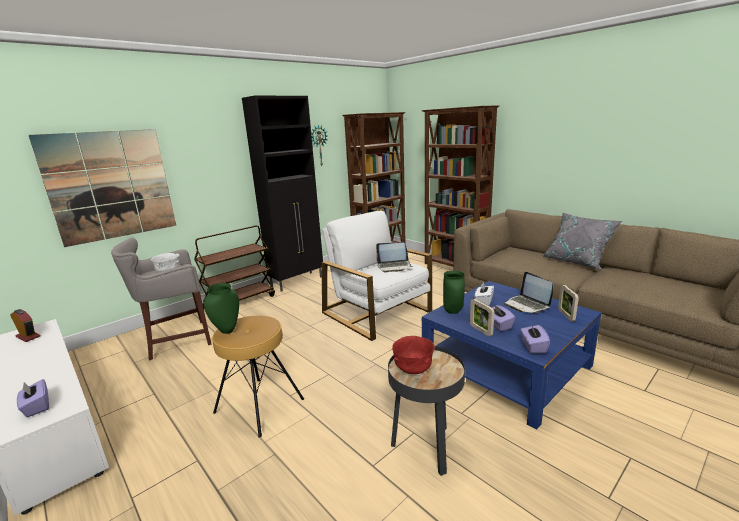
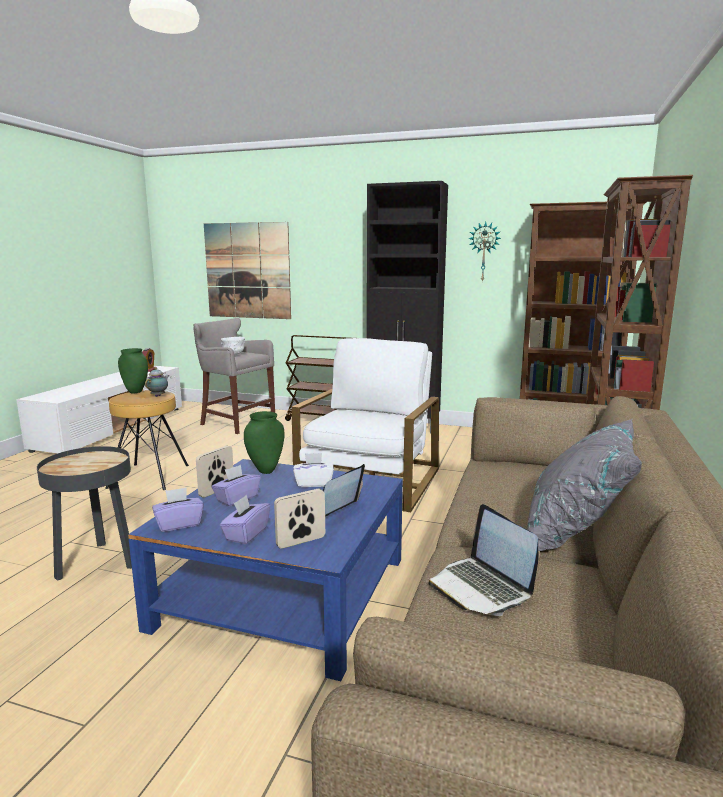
camera: 60 degrees right, 5 degrees down
(37, 407) = (59, 394): purple tissue box -> purple tissue box (246, 534)
(263, 320) = (159, 396): none -> teapot
(394, 266) = (368, 418): laptop -> laptop (481, 587)
(413, 370) = (83, 460): red bowl -> none

